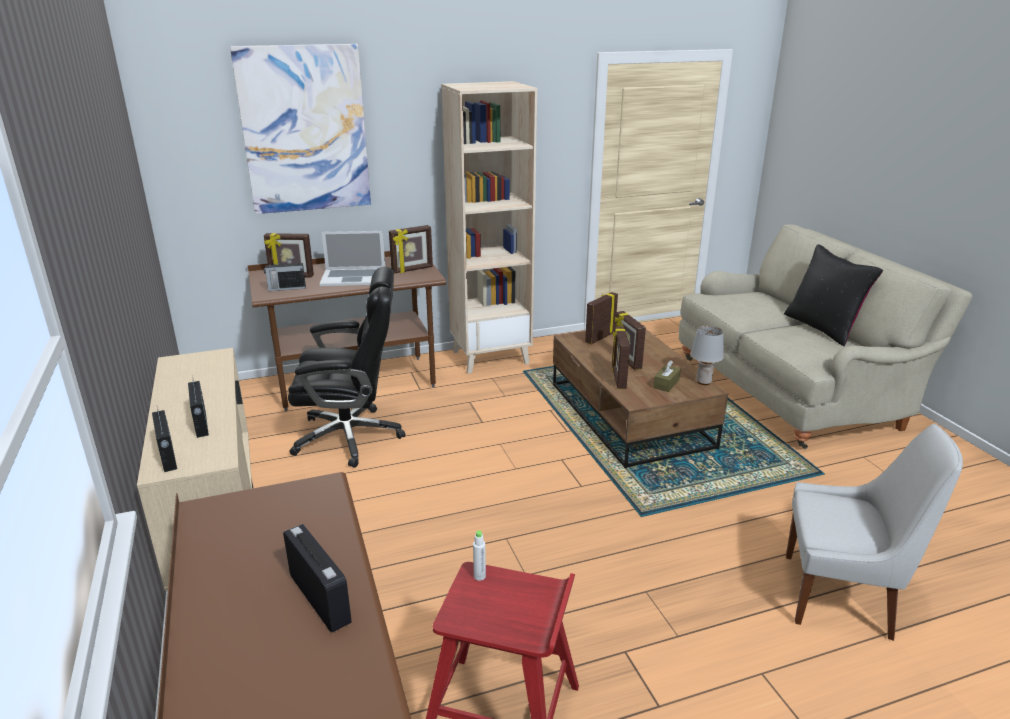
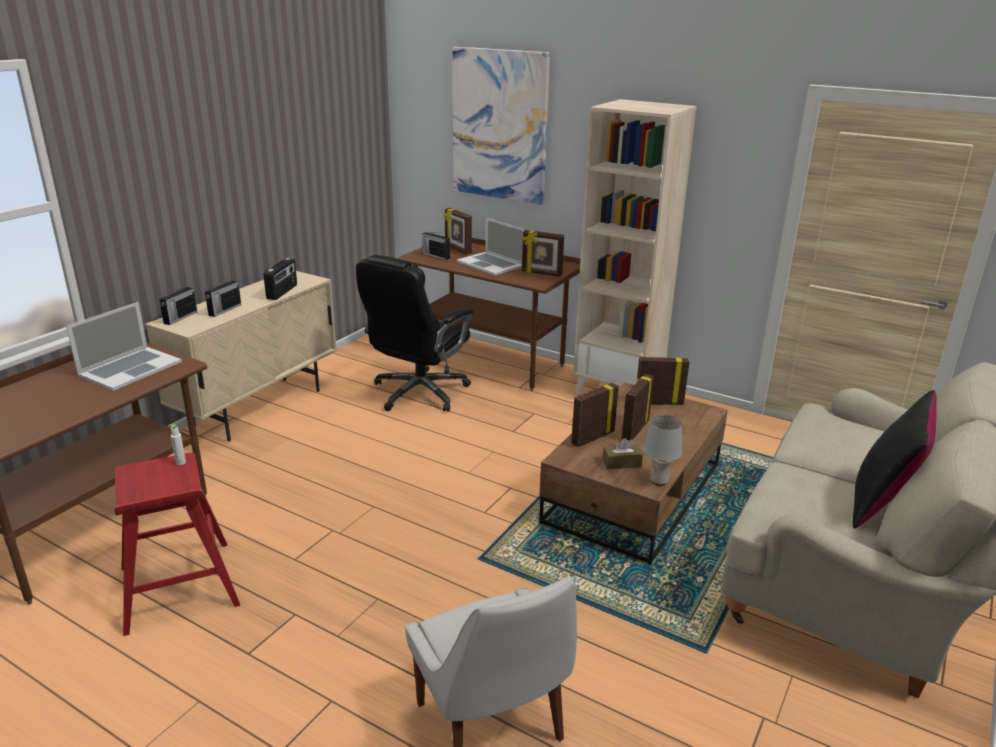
camera: 50 degrees right, 0 degrees up
(279, 525) = (130, 368): none -> laptop
(321, 598) = (67, 405): radio -> radio (282, 292)
(351, 437) = (418, 393): black office chair -> black office chair turned 75 degrees clockwise

